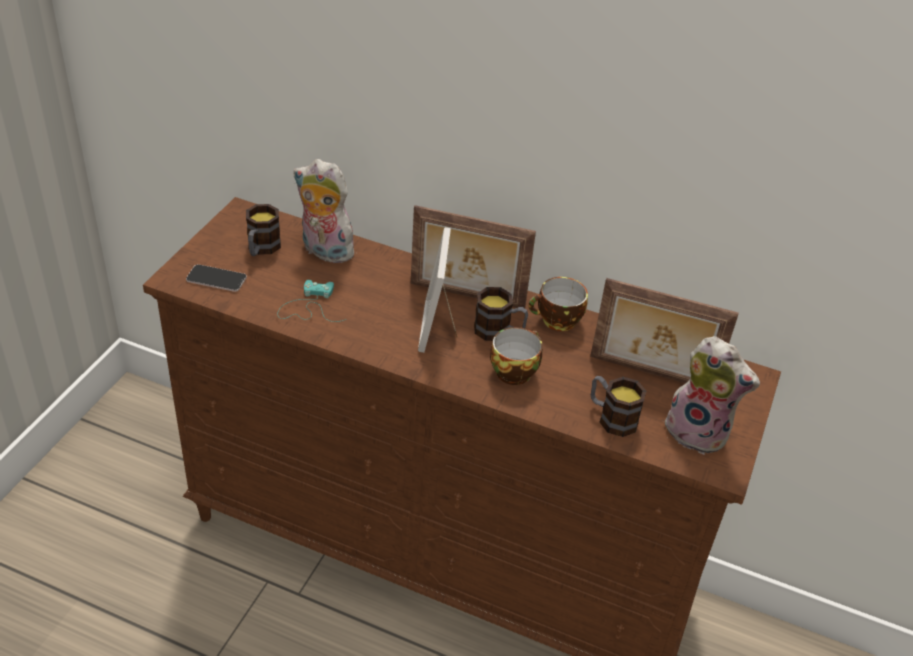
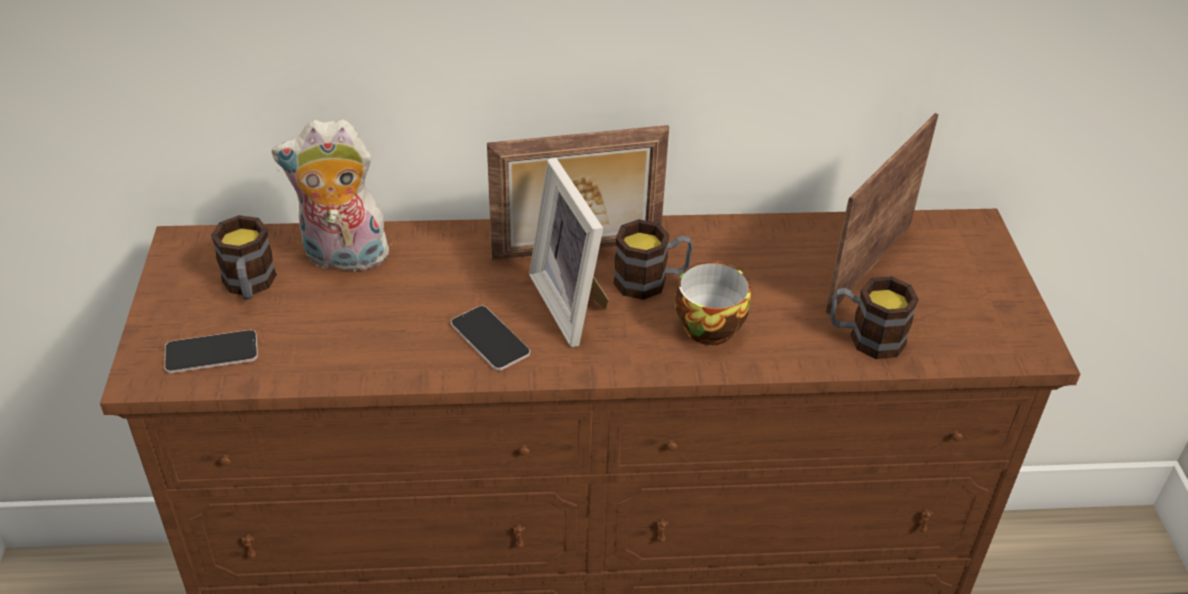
camera: 25 degrees left, 0 degrees up
(309, 306) = (377, 341): turquoise game controller -> none
(374, 329) = (490, 339): none -> phone
(557, 321) = (710, 242): cup -> none
(651, 374) = (866, 266): picture frame -> picture frame turned 135 degrees clockwise
(699, 432) = (973, 315): plush toy -> none

